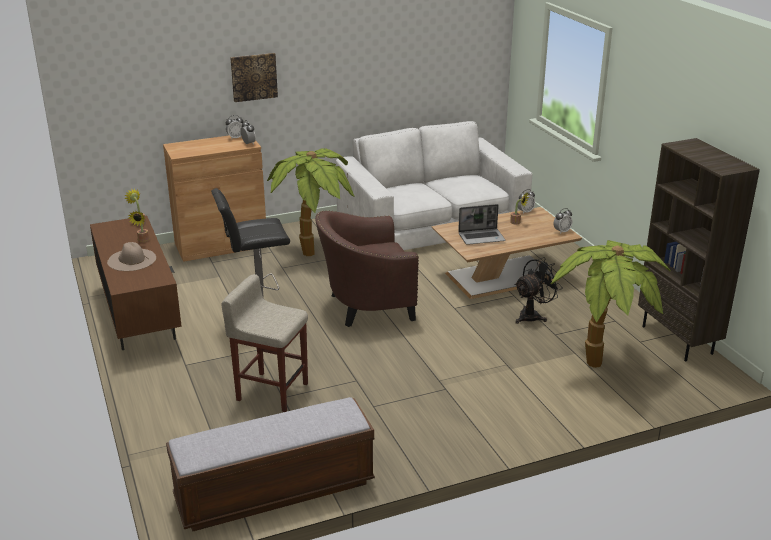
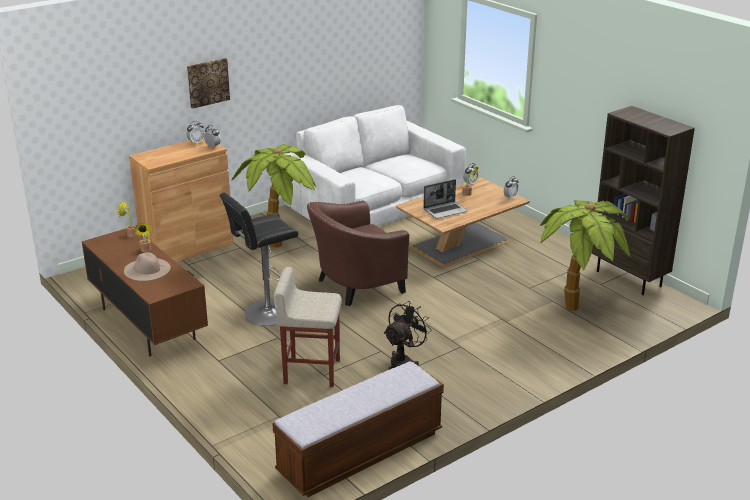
camera: 15 degrees left, 0 degrees up
(533, 315) = (503, 274): black fan -> black fan (403, 360)

